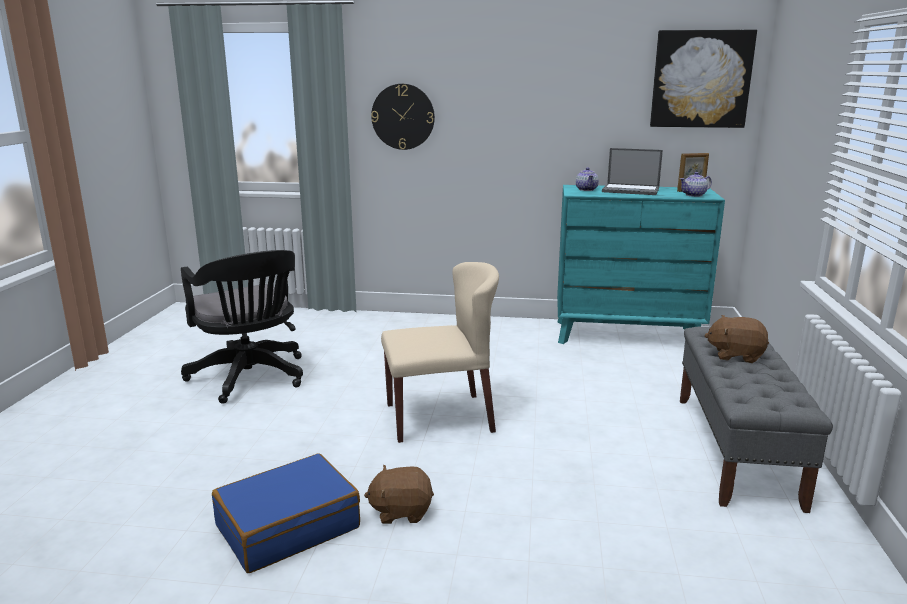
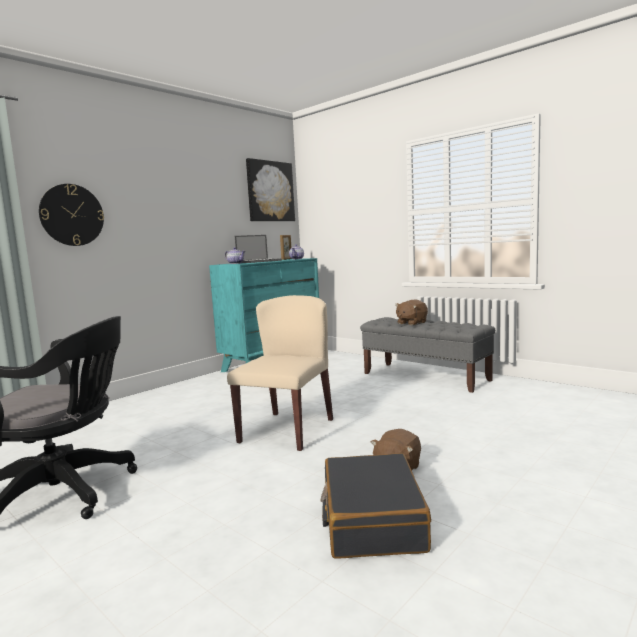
camera: 55 degrees left, 10 degrees down
(288, 526) = (372, 520): blue suitcase -> black suitcase

